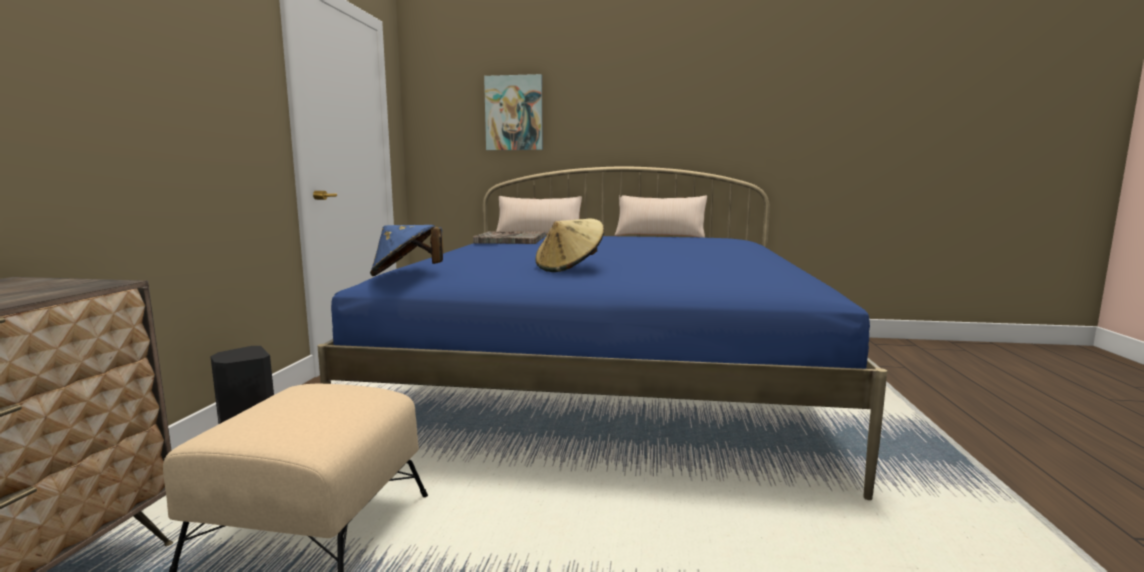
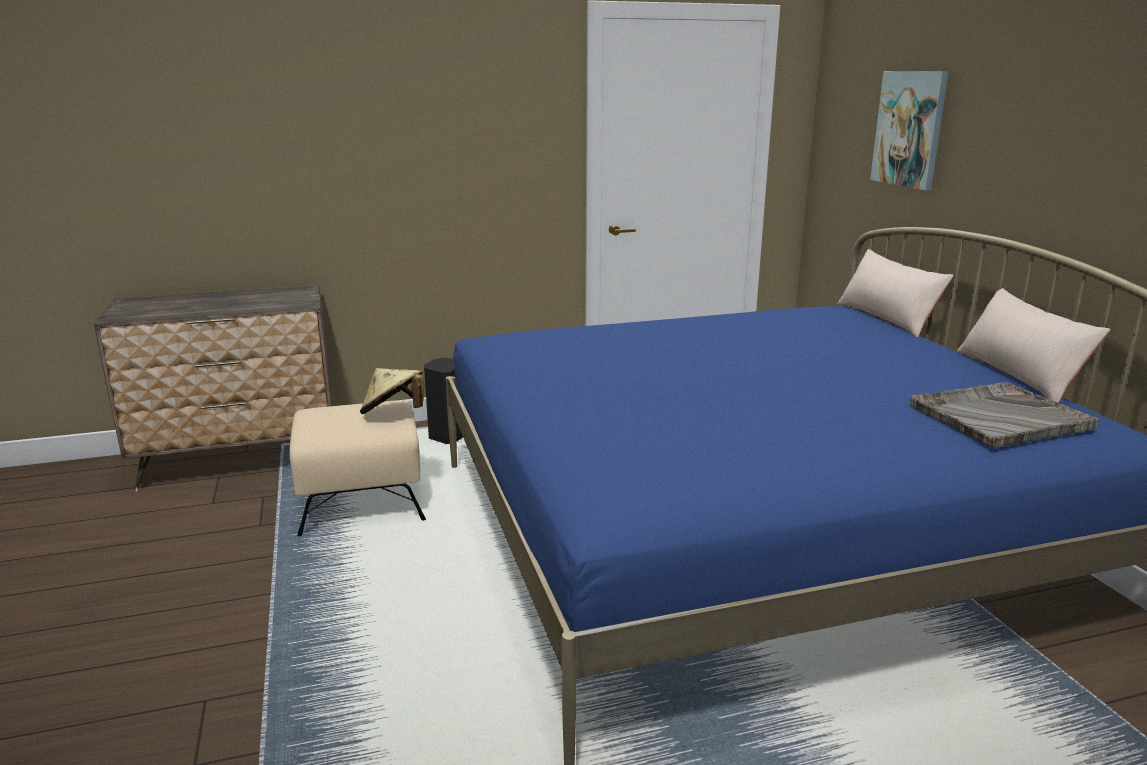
camera: 65 degrees right, 10 degrees up
(405, 275) = (500, 340): blue hat -> none
(510, 240) = (772, 320): grey tray -> grey tray (998, 417)
(570, 268) = (582, 382): beige hat -> beige hat (393, 413)

